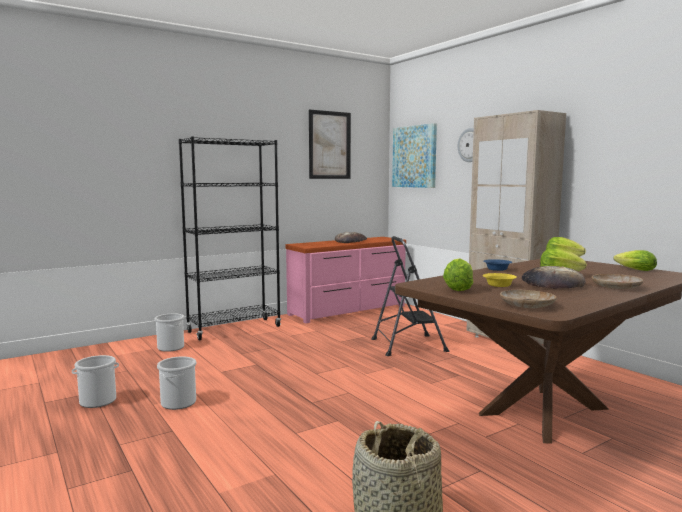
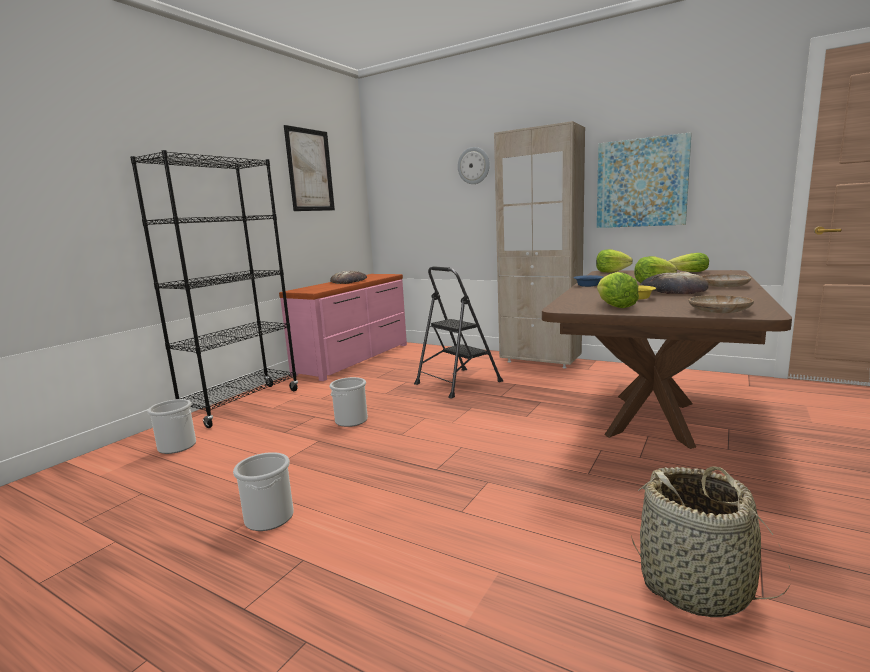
camera: 25 degrees left, 5 degrees up
(98, 401) = (138, 551): bucket -> bucket (351, 420)
(414, 156) = (402, 182): picture -> picture (641, 183)

